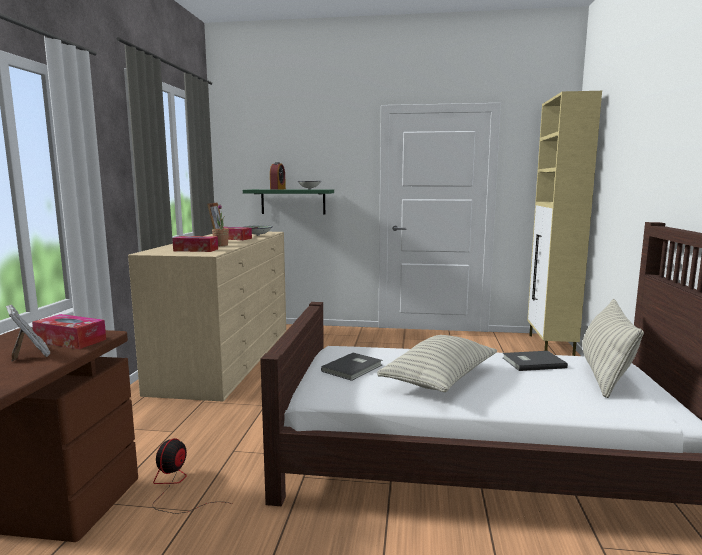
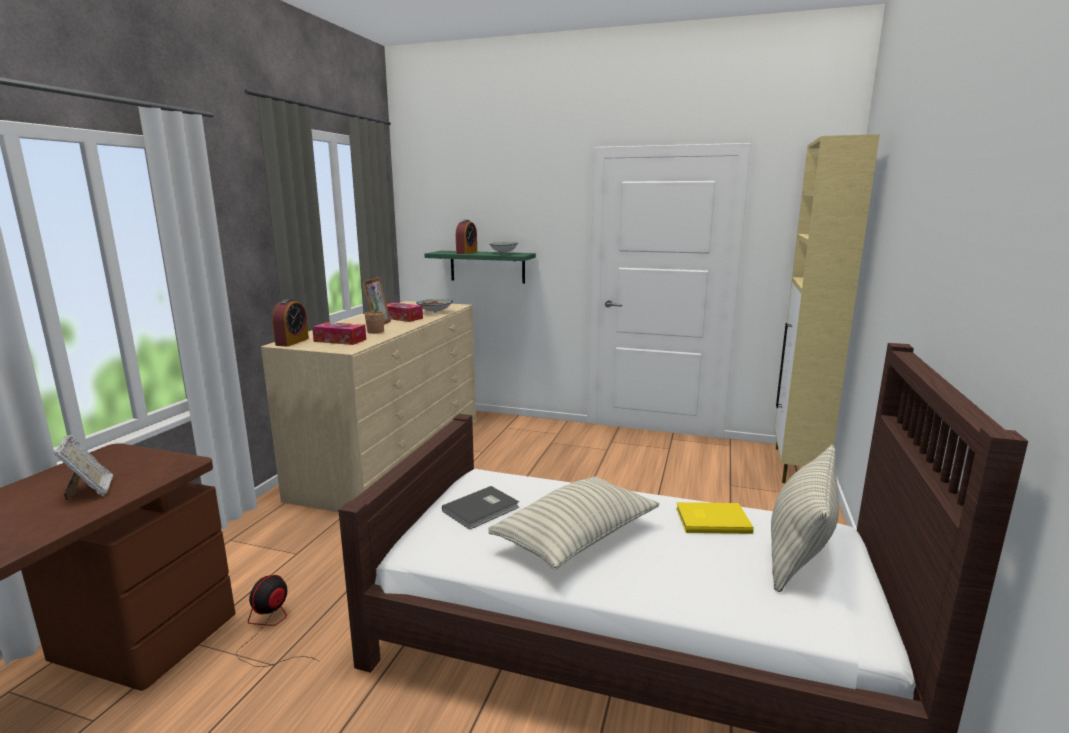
camera: 10 degrees right, 5 degrees up
(70, 340) = (144, 470): tissue box -> none
(154, 251) = (292, 342): none -> alarm clock
(532, 362) = (711, 519): grey book -> yellow book

